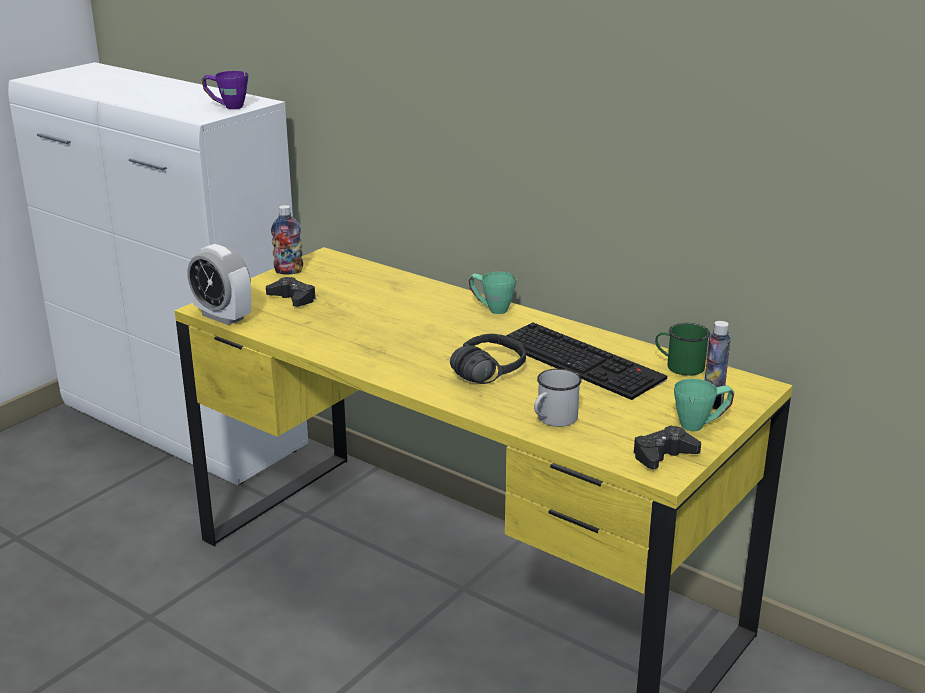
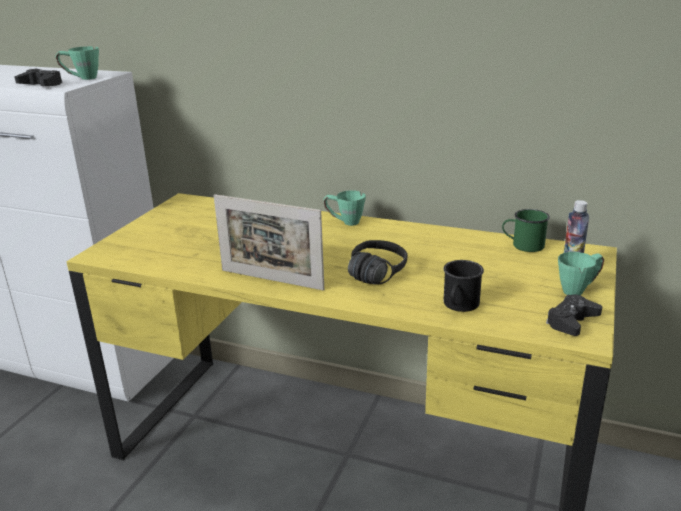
camera: 15 degrees left, 0 degrees up
(223, 317) = (115, 260): alarm clock -> none
(226, 106) = (81, 78): purple mug -> green mug
(288, 271) = (158, 215): bottle -> none
(292, 298) = (172, 236): black game controller -> black game controller (41, 84)
(372, 361) = (271, 280): none -> picture frame
(553, 420) = (459, 306): white mug -> black mug
(582, 361) = (446, 252): keyboard -> none

